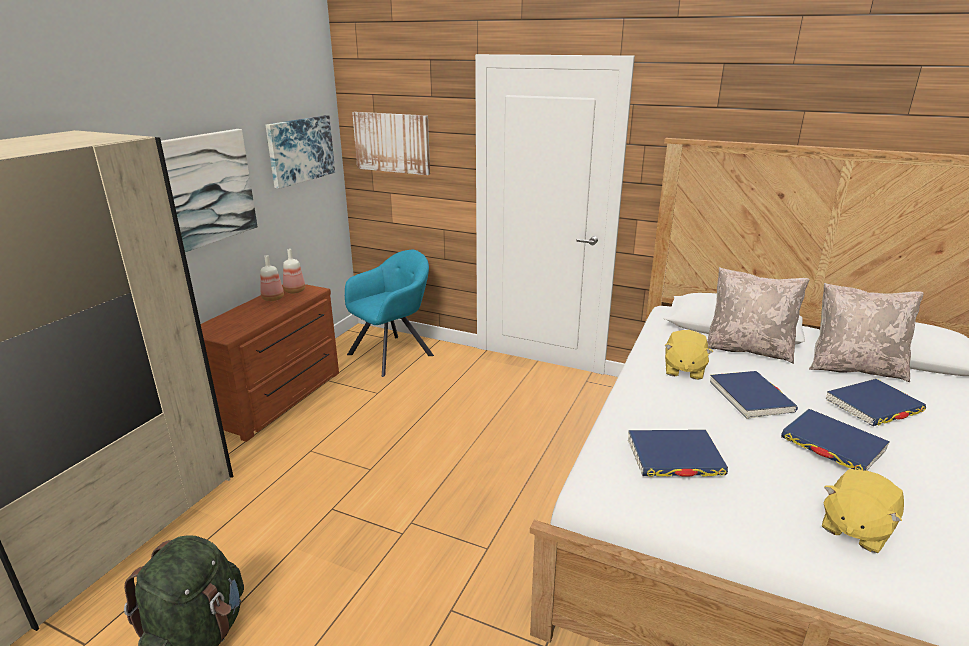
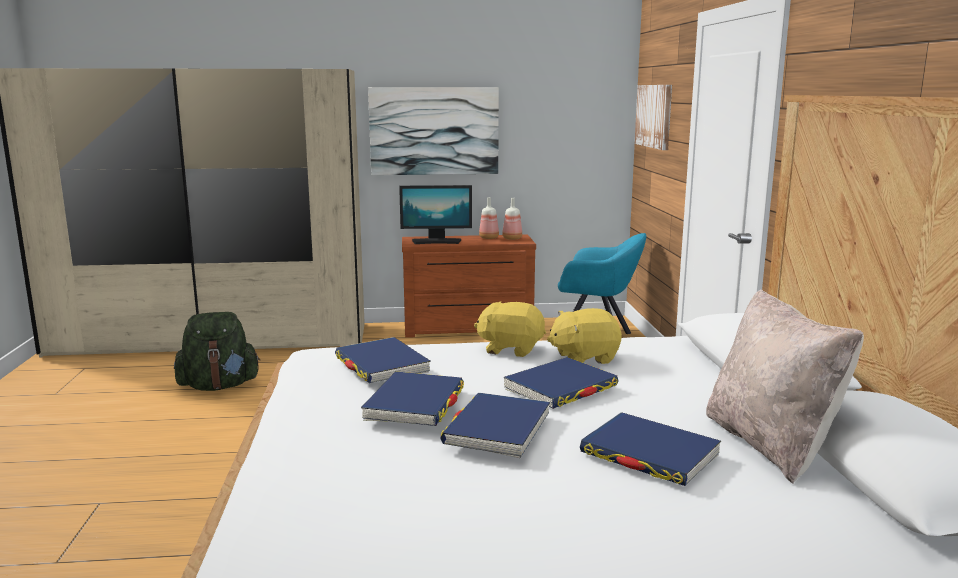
camera: 60 degrees right, 10 degrees down
(242, 323) = (436, 241): none -> monitor
(300, 150) = (571, 116): picture -> none
(748, 349) = (705, 381): beige pillow -> none
(778, 465) = (415, 404): none -> blue book
(854, 528) = (337, 448): yellow plush toy -> yellow plush toy (511, 349)

